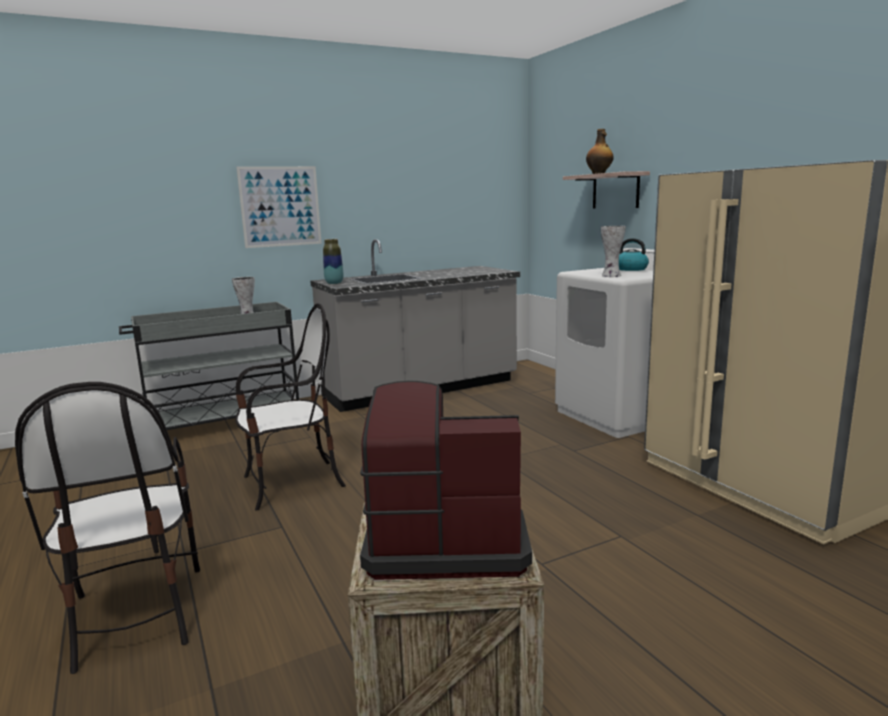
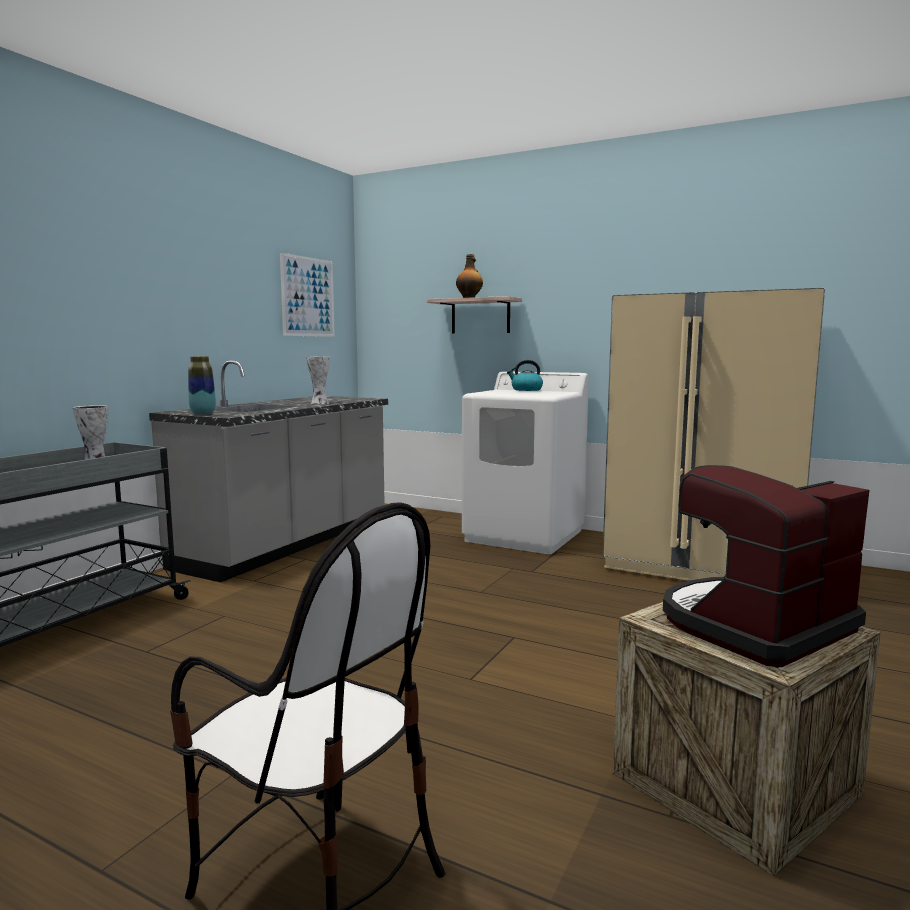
camera: 35 degrees left, 5 degrees down
(280, 206) = (111, 311): picture -> picture (308, 297)
(292, 484) = (286, 669): chair -> none
(610, 276) = (528, 394): vase -> vase (319, 403)

